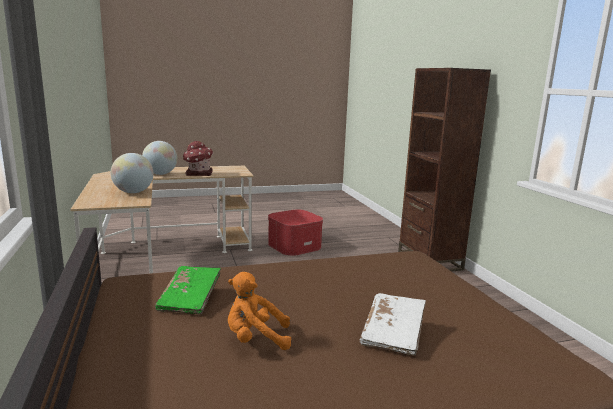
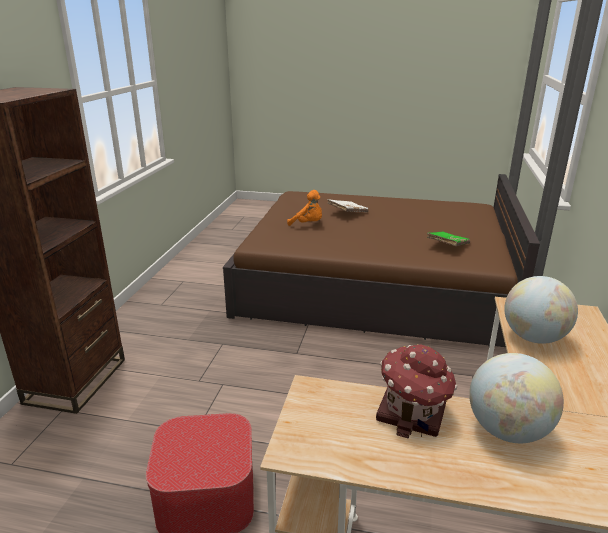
camera: 150 degrees left, 10 degrees up
(255, 339) = (415, 223): orange plush toy -> orange plush toy (308, 224)

